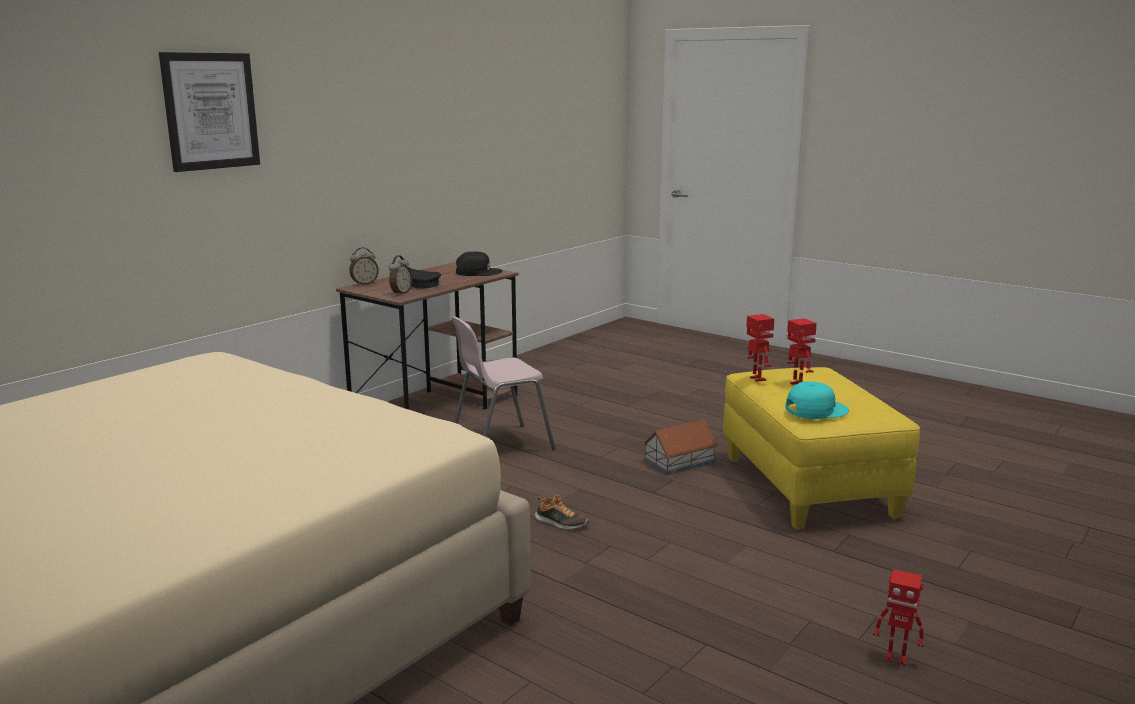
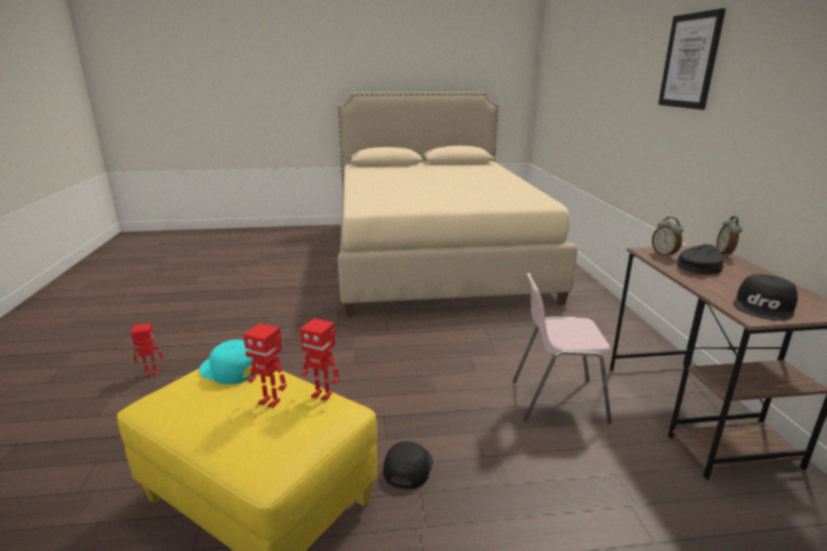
camera: 135 degrees right, 5 degrees up
(500, 445) = (557, 400): pink chair -> pink chair turned 105 degrees counterclockwise
(561, 523) = (402, 362): shoe -> none
(680, 462) = (407, 467): toy house -> black cap
(815, 409) = (230, 369): turquoise cap -> turquoise cap turned 90 degrees clockwise

